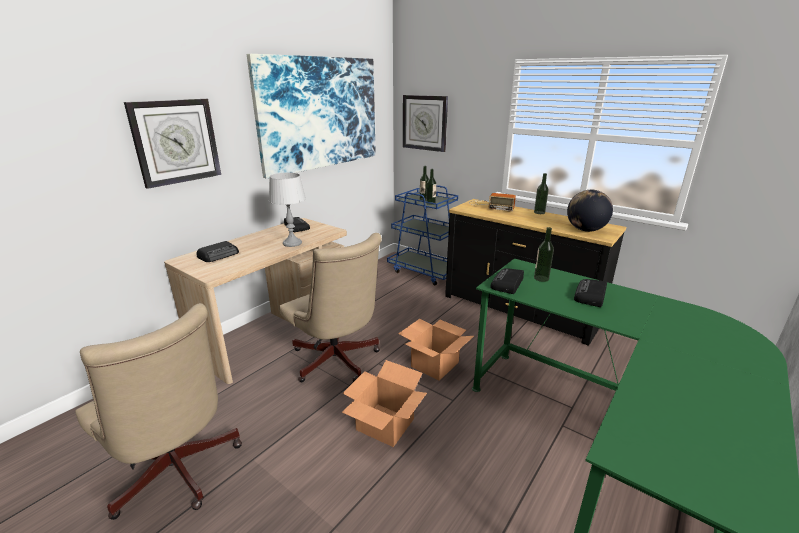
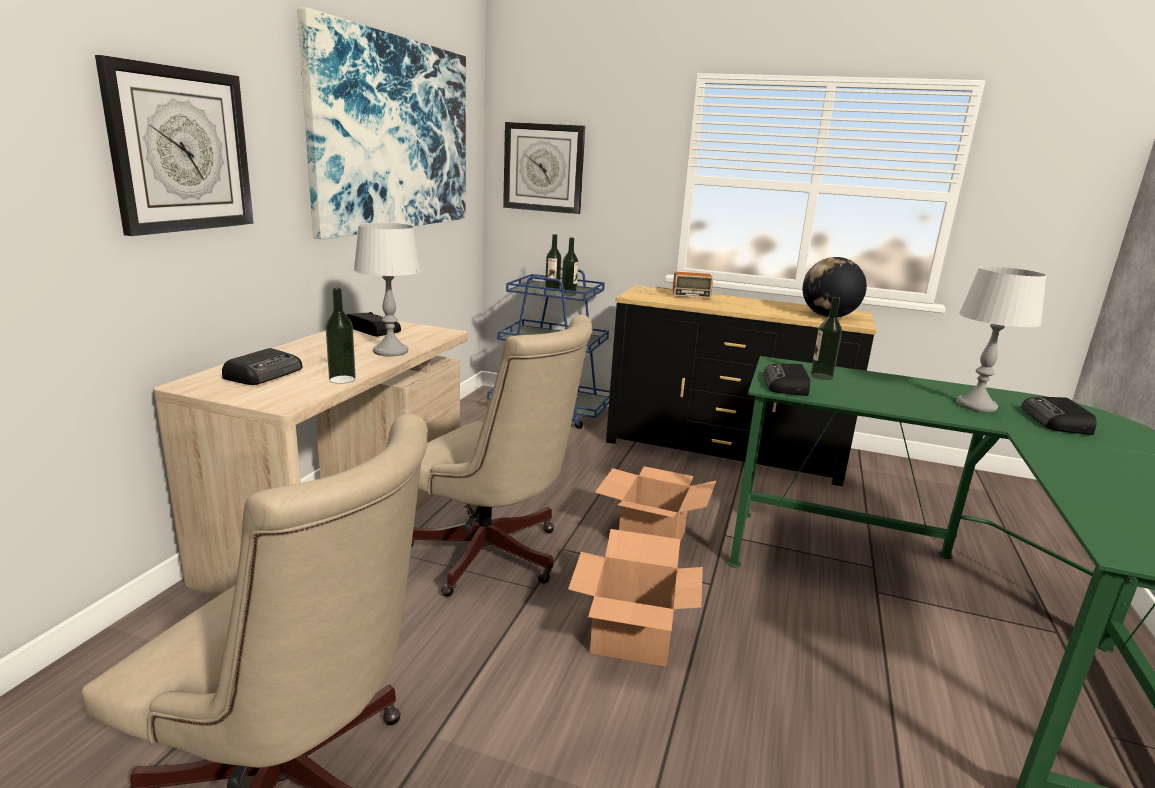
camera: 20 degrees left, 5 degrees down
(539, 212) = (746, 299): bottle -> bottle (342, 379)
(590, 296) = (903, 392): radio -> radio (1056, 421)
(637, 313) = (975, 405): none -> grey table lamp

